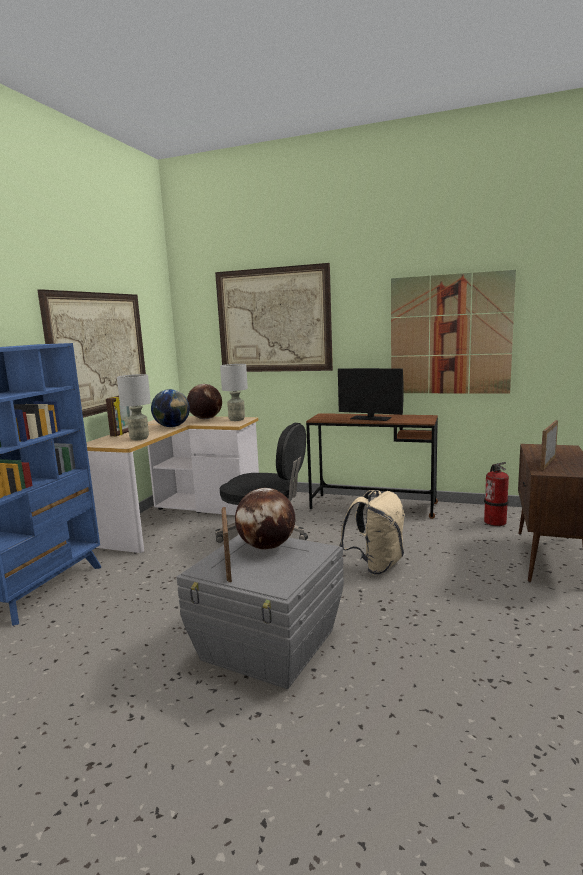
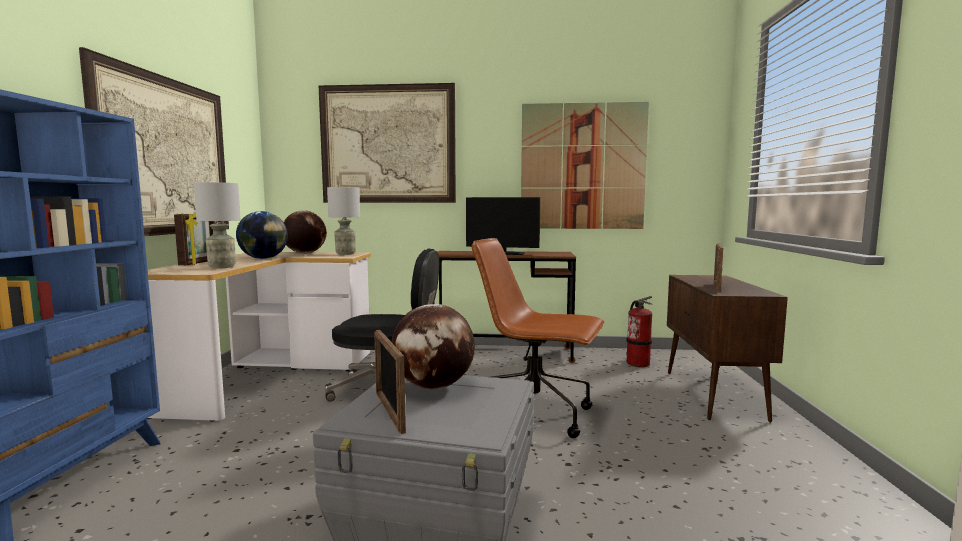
camera: 15 degrees left, 5 degrees down
(376, 565) = (536, 414): beige backpack -> brown office chair

